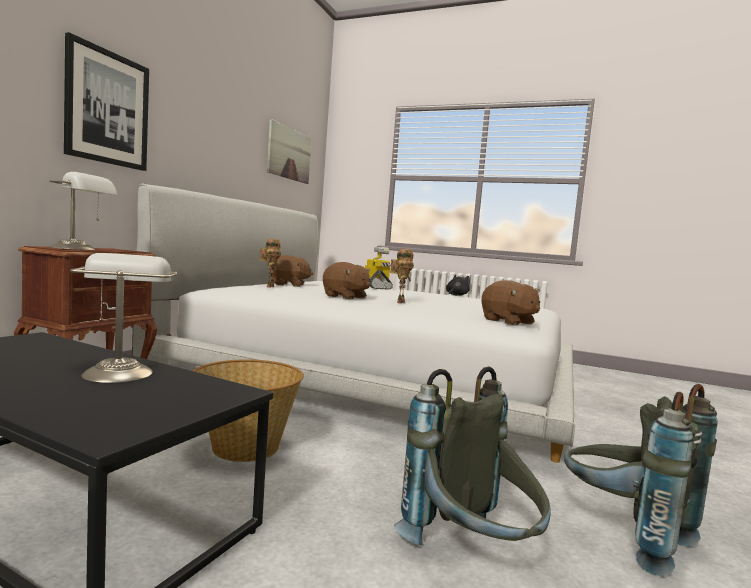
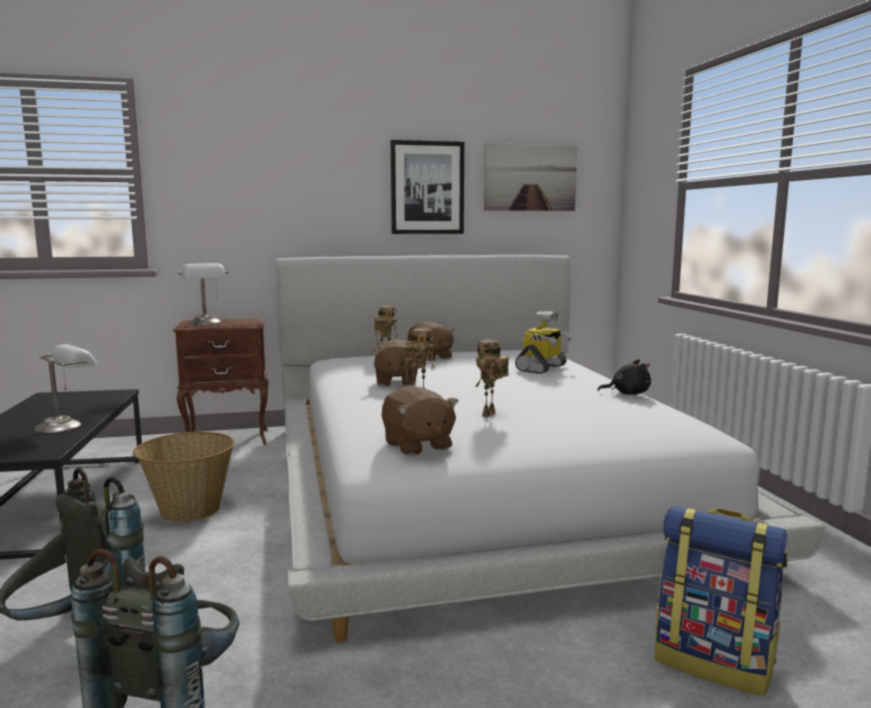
camera: 55 degrees right, 5 degrees up
(107, 108) = (256, 194): picture -> picture (427, 188)
(467, 306) = (490, 415): none -> toy robot
(508, 322) = (417, 445): brown plush toy -> brown plush toy turned 45 degrees counterclockwise
(624, 405) = (714, 662): none -> backpack

